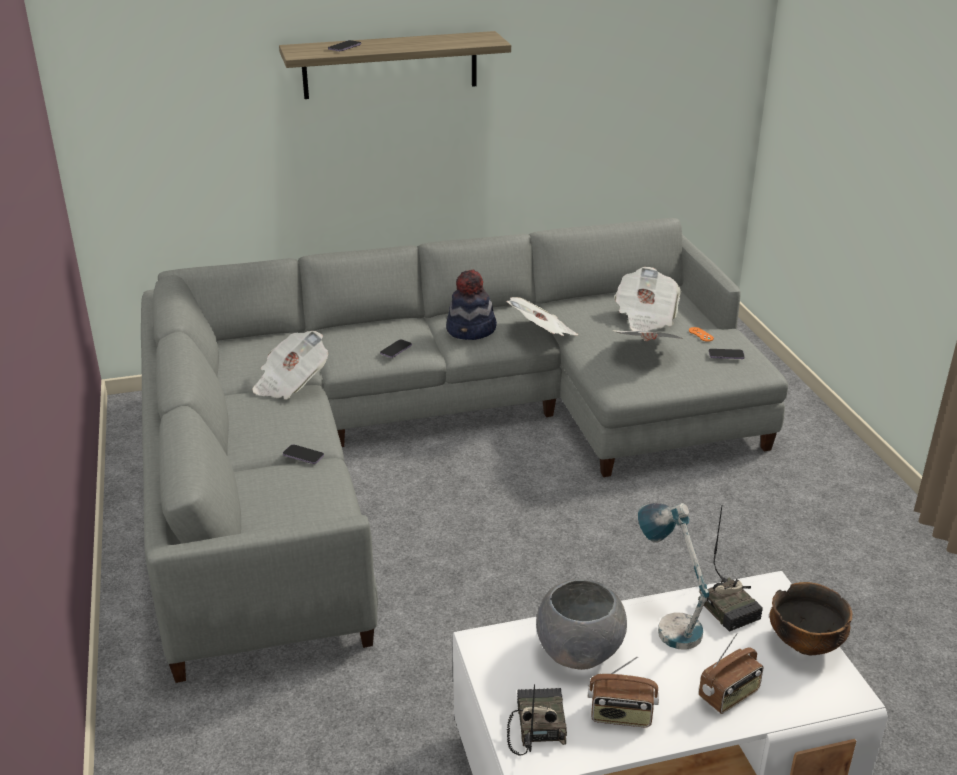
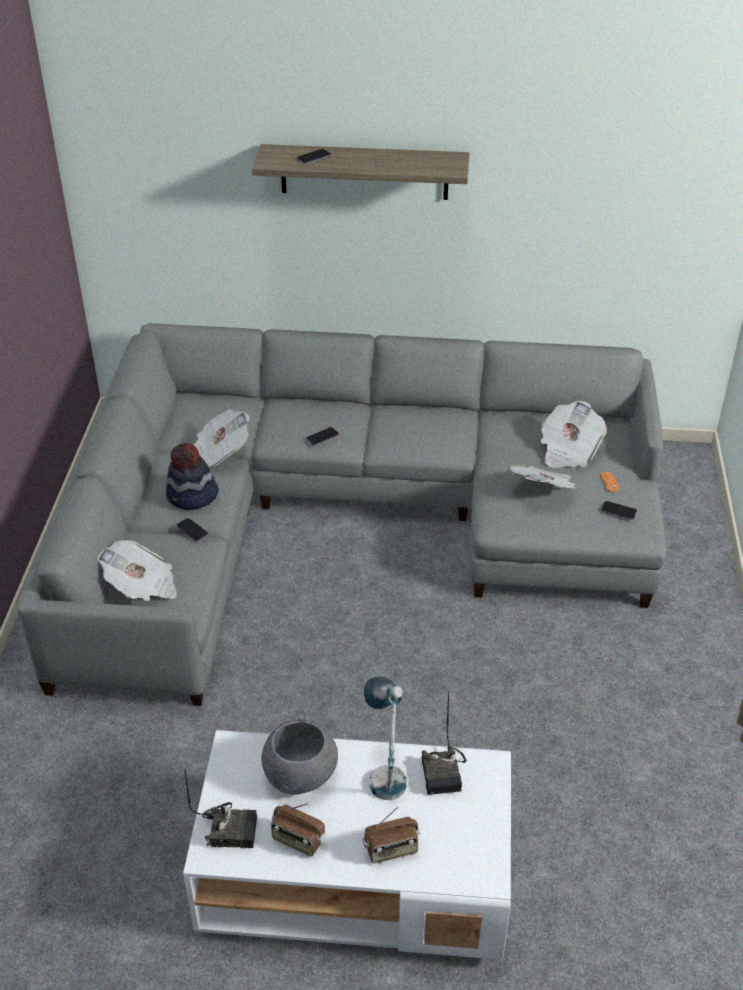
camera: 20 degrees right, 10 degrees up
(471, 330) = (400, 430): hat -> hat (192, 496)
(536, 726) = (230, 828): radio -> radio turned 75 degrees clockwise
(542, 334) = (462, 447): newspaper -> newspaper (142, 586)
(805, 643) = (483, 824): bowl -> none

